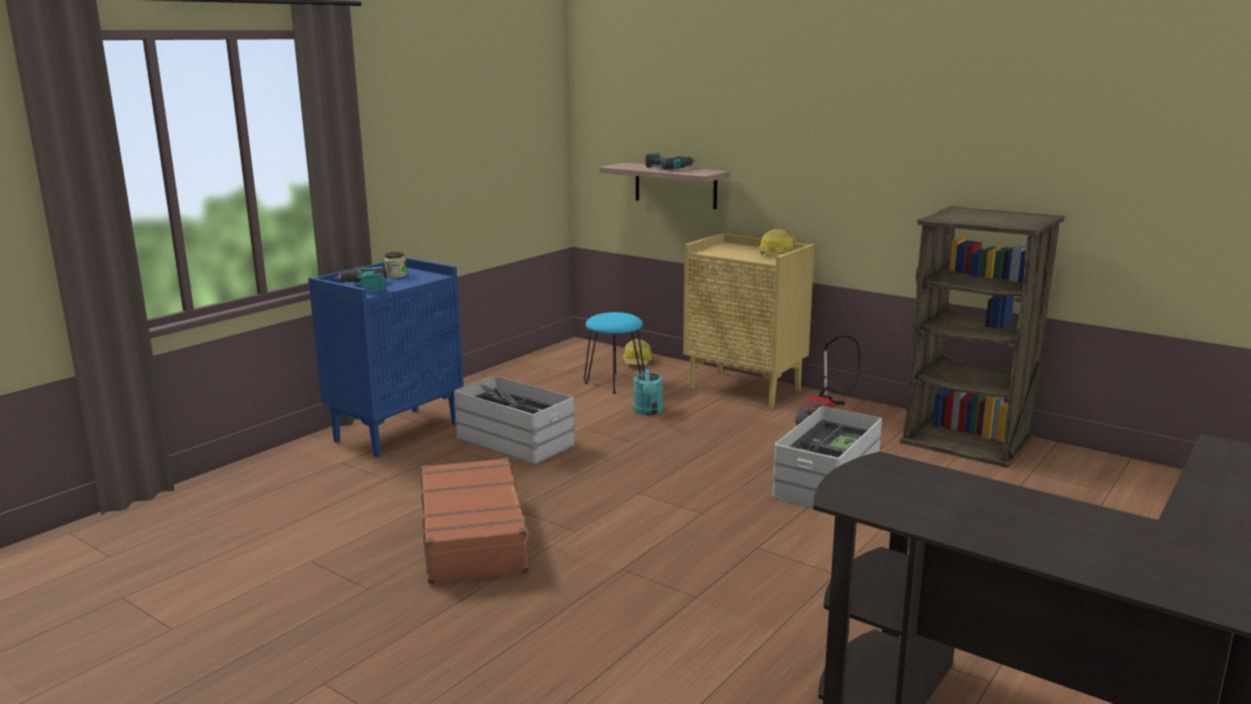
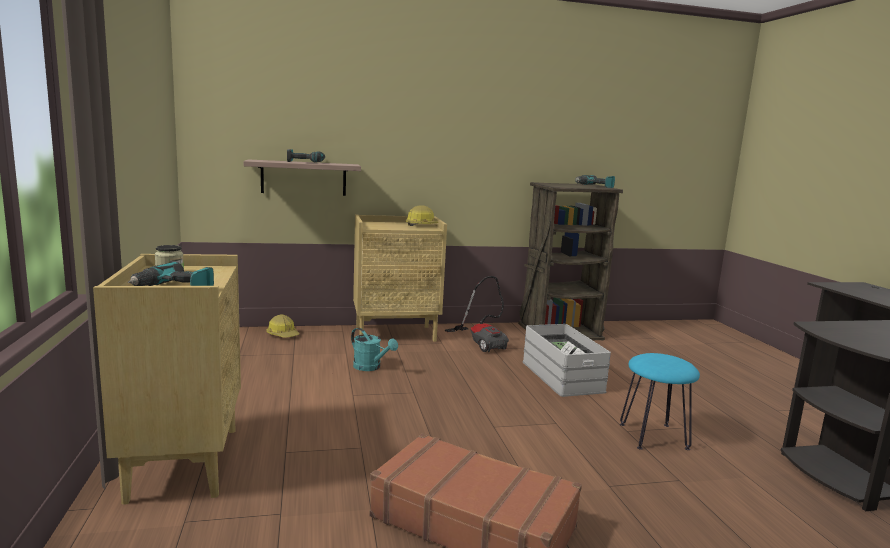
camera: 50 degrees left, 5 degrees down
(398, 432) = (185, 462): blue cabinet -> beige cabinet
(513, 441) = (321, 426): grey storage box -> none
(614, 383) = (300, 354): turquoise stool -> turquoise stool (653, 436)
(1012, 221) = (594, 186): none -> power drill

